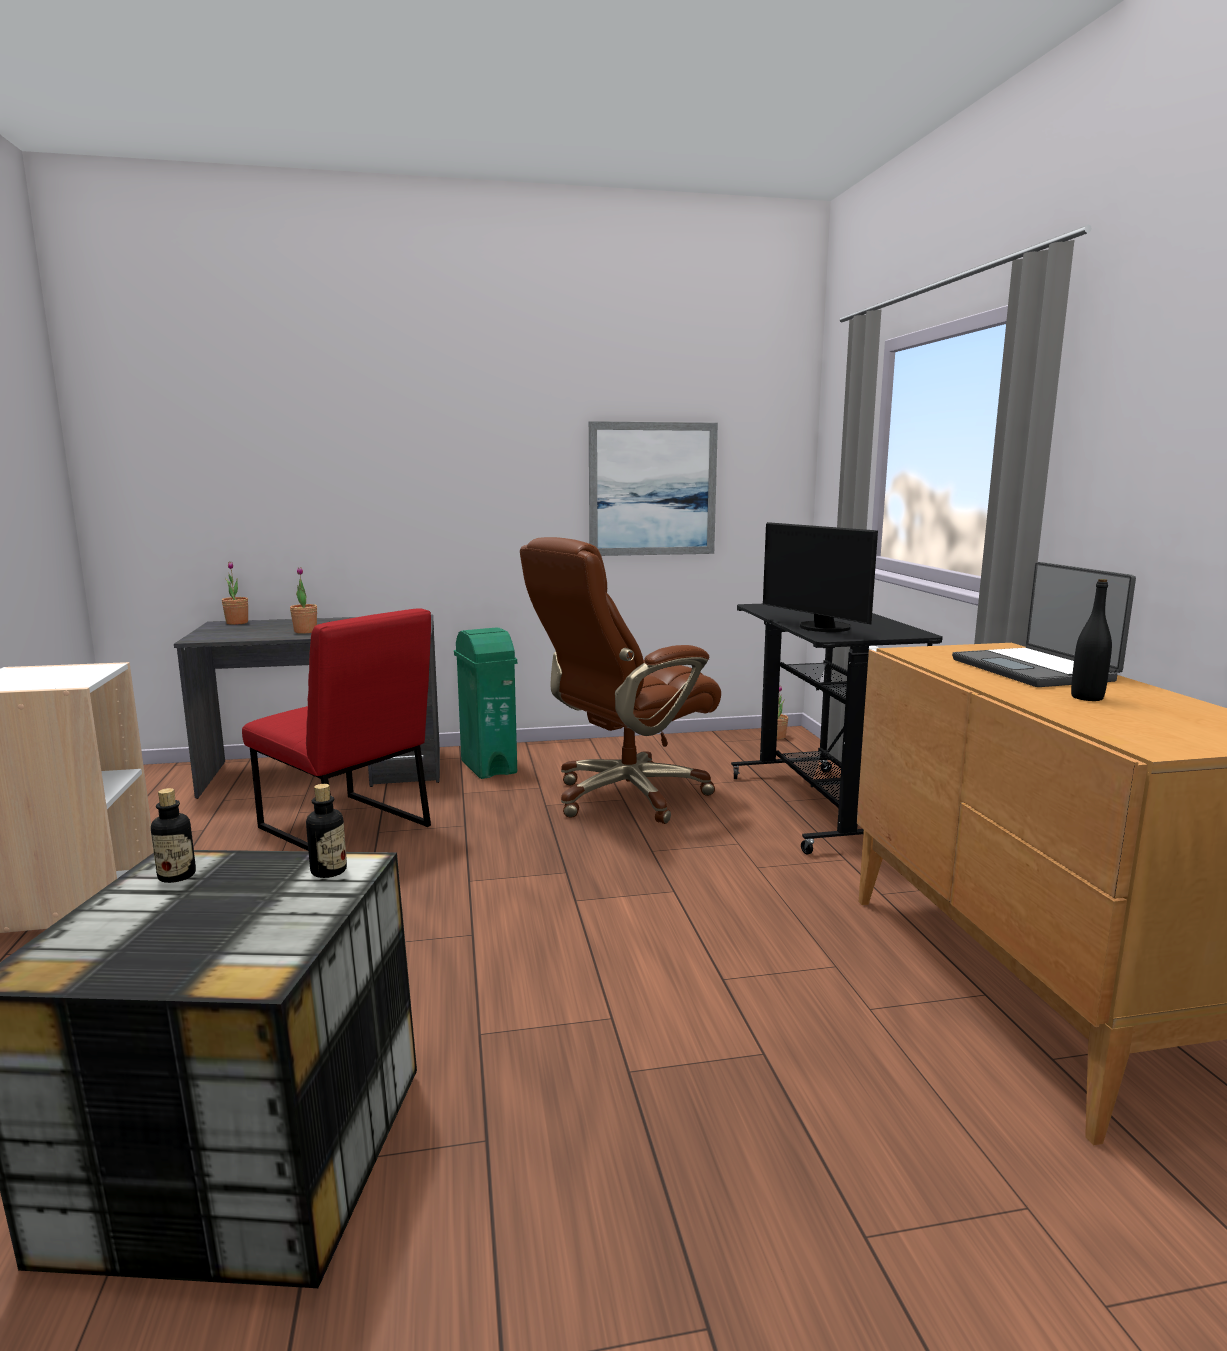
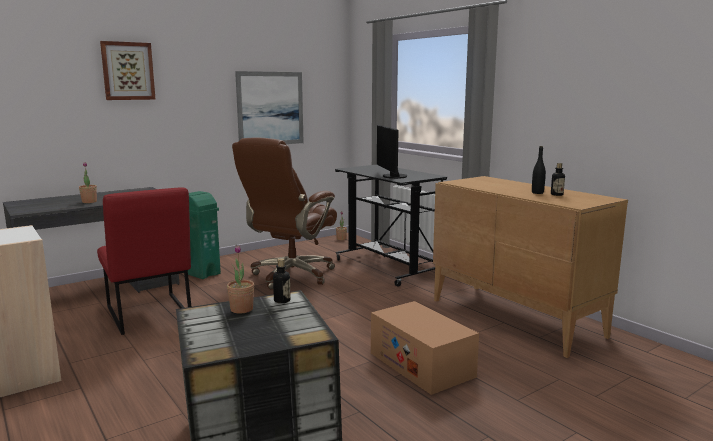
camera: 25 degrees left, 0 degrees up
(177, 876) = (209, 315): bottle -> bottle (556, 194)
(237, 623) = (28, 201): potted plant -> potted plant (241, 309)
(347, 828) = (148, 314): red chair -> red chair turned 45 degrees clockwise
(402, 422) = (128, 71): none -> picture
(708, 1057) = (421, 364): none -> cardboard box
(820, 628) = (392, 176): monitor -> monitor turned 45 degrees clockwise
(1034, 670) = (507, 185): laptop -> none

